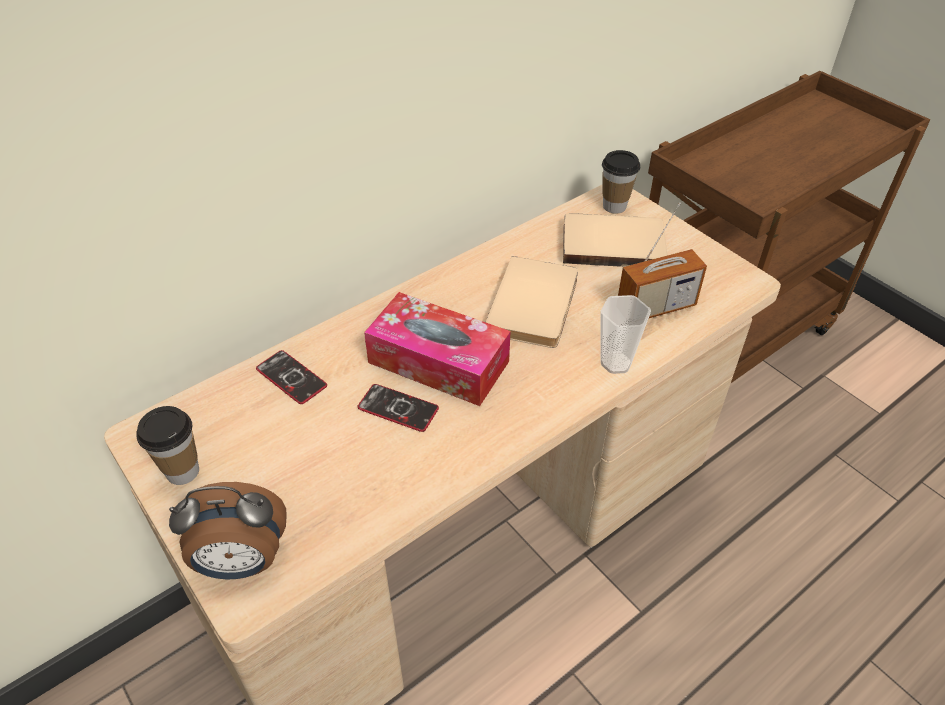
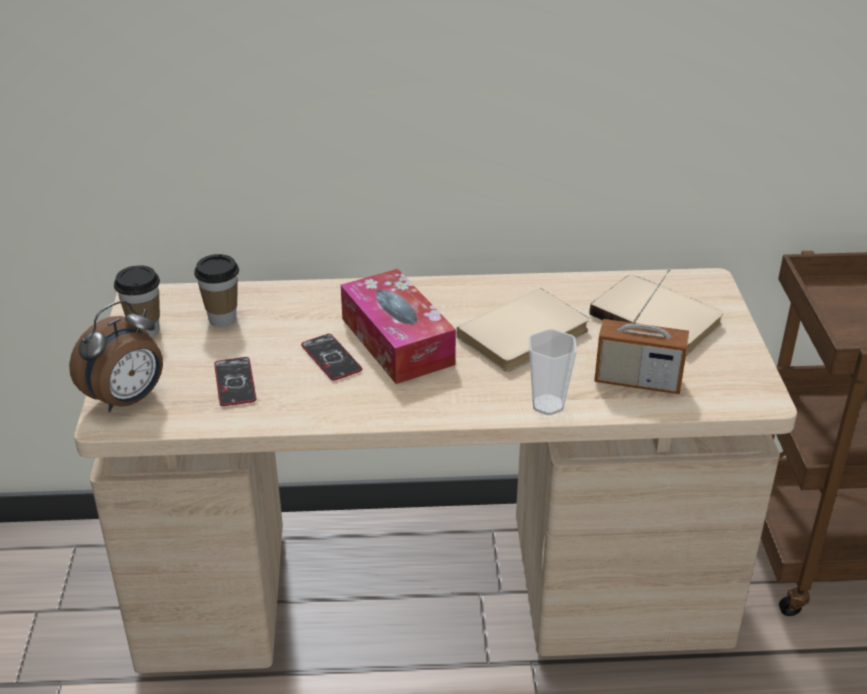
camera: 35 degrees right, 10 degrees down
(242, 562) = (127, 400): alarm clock -> alarm clock turned 75 degrees counterclockwise
(291, 378) = (275, 305): phone -> phone (235, 382)
(614, 206) = (696, 290): cup -> cup (222, 319)

